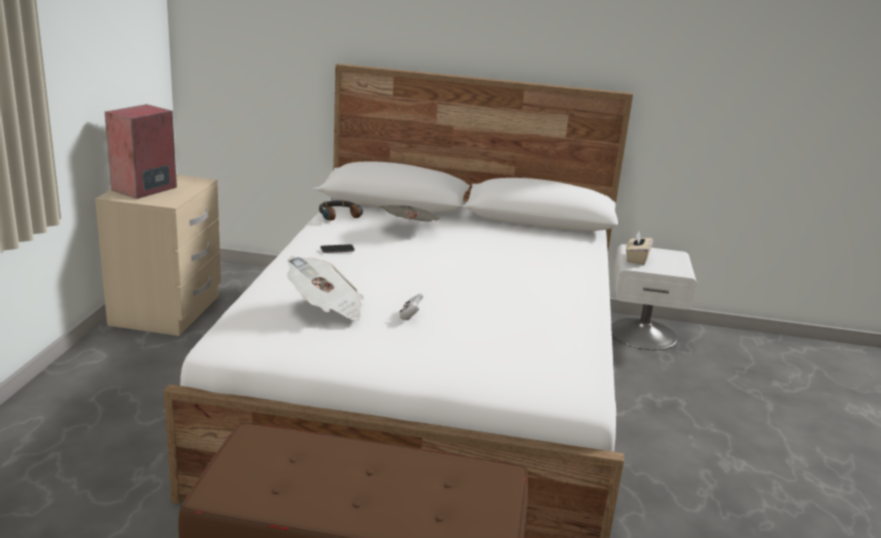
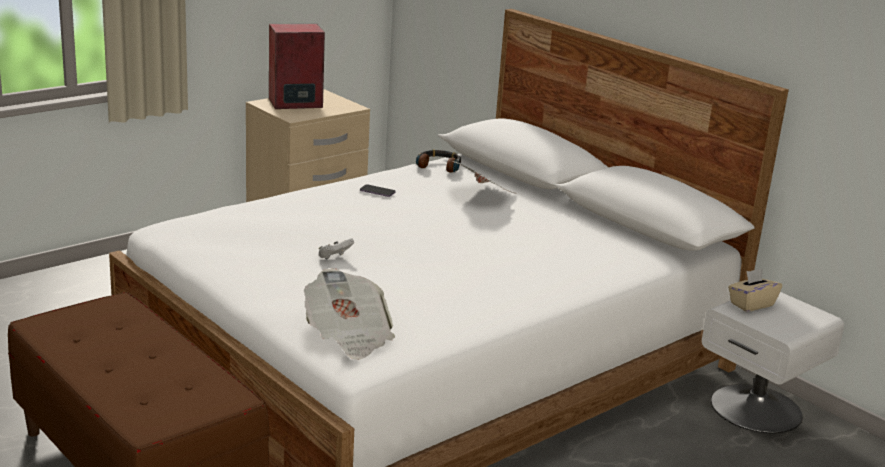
camera: 40 degrees right, 0 degrees up
(326, 307) = (272, 228): newspaper -> newspaper (348, 336)

